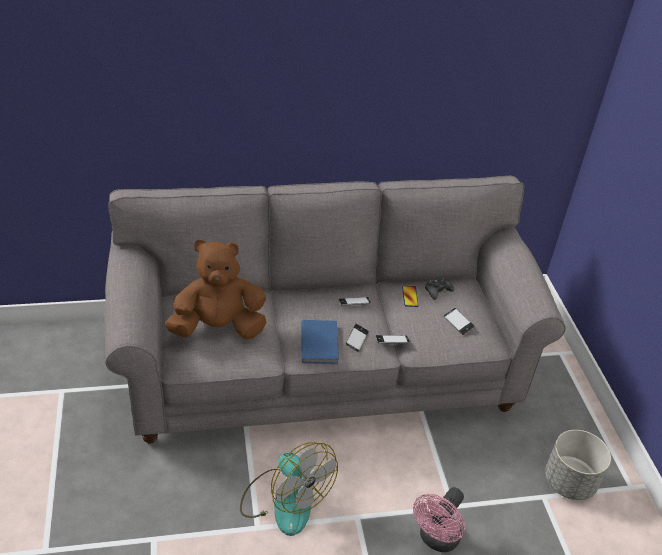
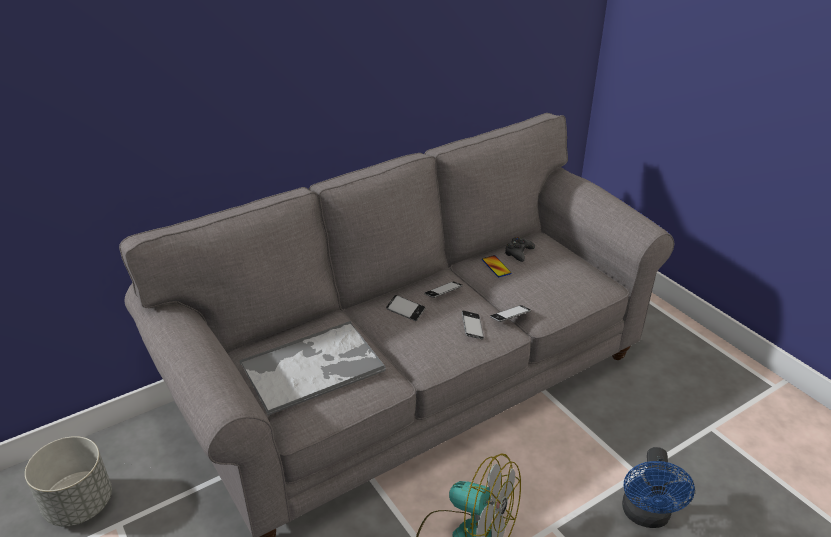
camera: 20 degrees left, 5 degrees down
(218, 328) = (313, 367): brown plush toy -> tray
(320, 343) = (437, 344): blue book -> none
(436, 540) = (646, 516): pink fan -> blue fan
(458, 323) = (561, 276): phone -> phone (405, 310)
(569, 482) = (722, 404): grey planter -> grey planter (79, 504)

